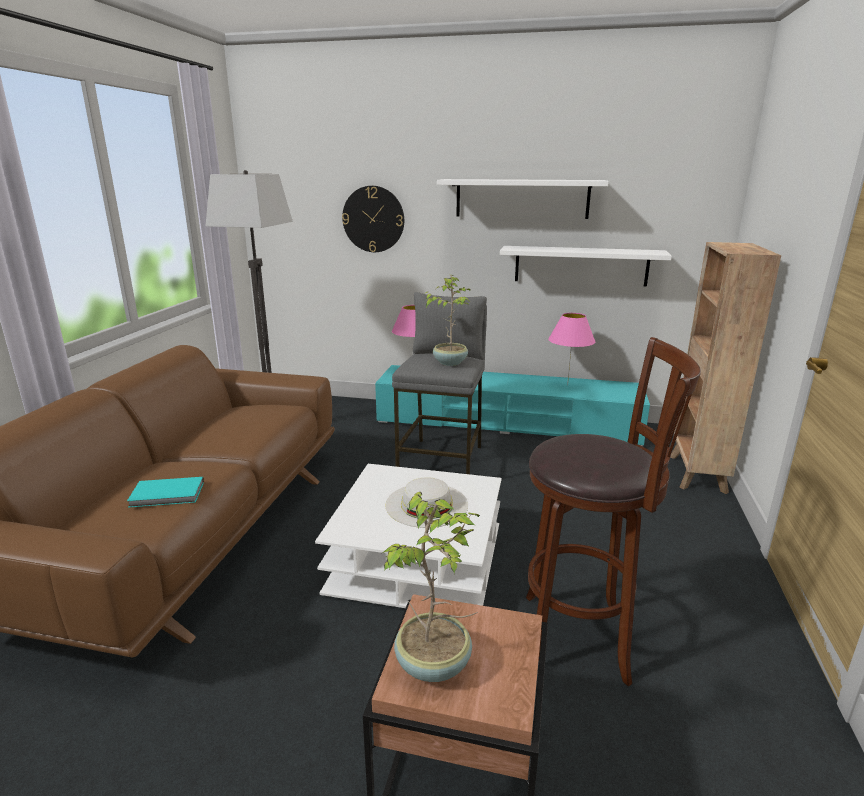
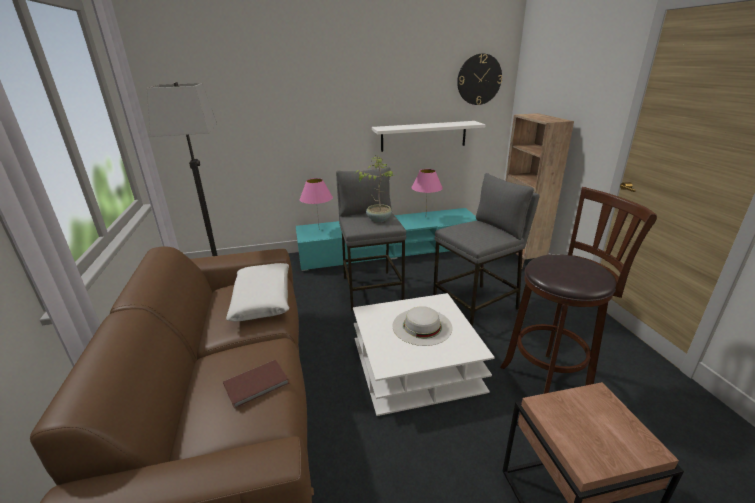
camera: 25 degrees left, 5 degrees up
(168, 495) = (257, 385): turquoise book -> brown book
(259, 423) = (263, 299): none -> white pillow
(373, 219) = (268, 114): wall clock -> wall clock (479, 79)
(435, 665) = (589, 442): potted plant -> none
(522, 198) = (382, 91): white shelf -> none
(564, 517) = (476, 307): none -> grey stool

